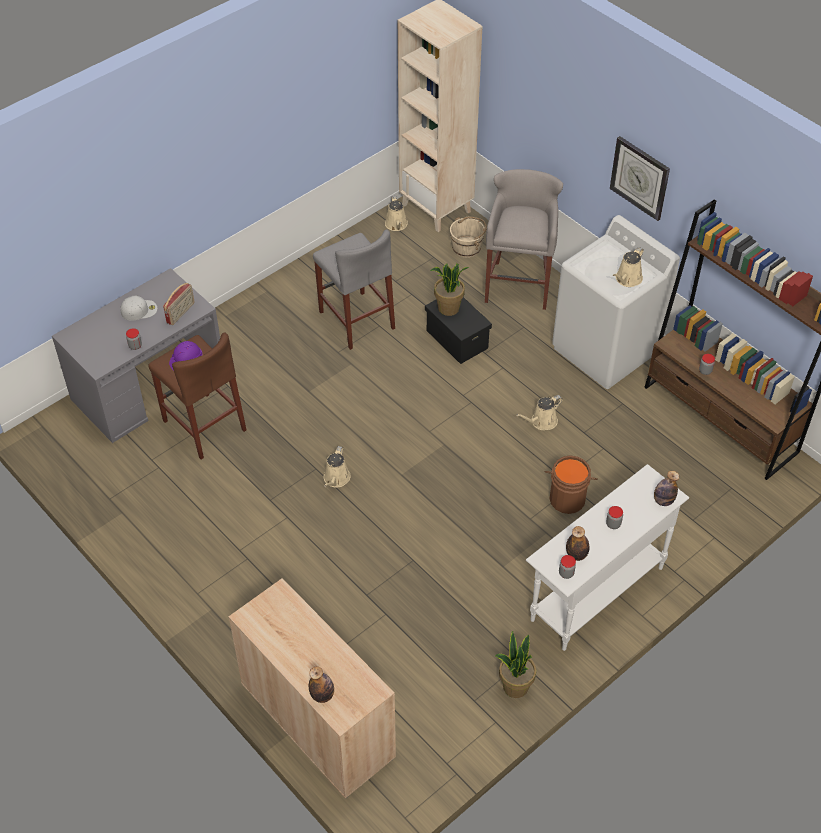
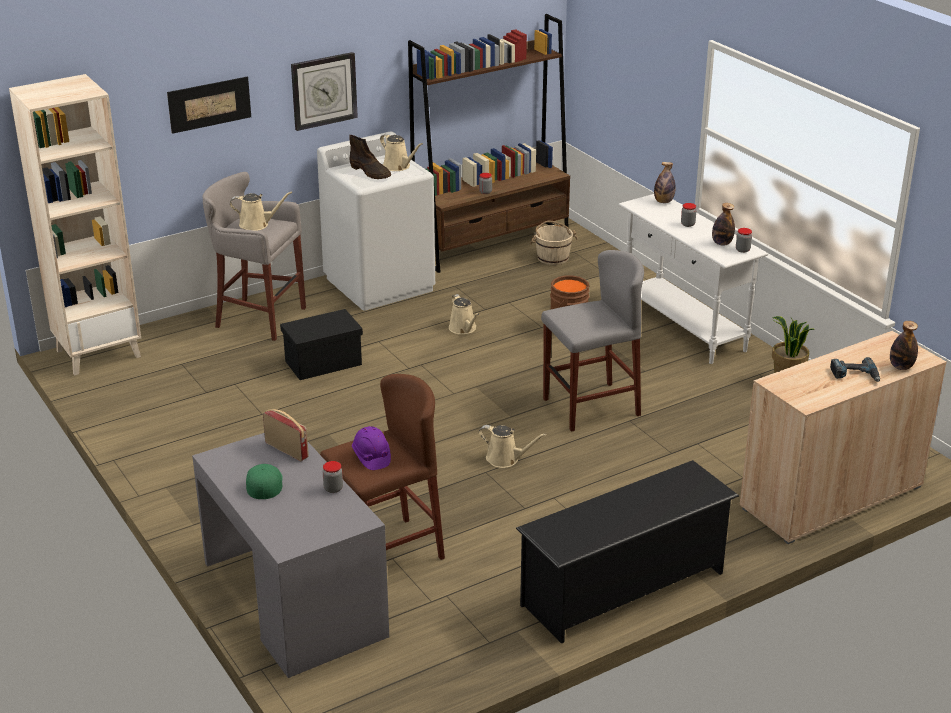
camera: 80 degrees left, 20 degrees down
(139, 310) = (263, 483): white cap -> green cap
(174, 573) = (624, 589): none -> black shoe rack
(302, 656) = (855, 375): none -> power drill
(356, 320) = (257, 424): grey stool -> grey stool (591, 407)
(396, 225) = (108, 382): beige watering can -> beige watering can (257, 224)
(448, 308) = (309, 330): potted plant -> none
(467, 247) = (180, 341): beige bucket -> beige bucket (552, 257)
(556, 115) = (209, 104): none -> picture
(606, 263) = (370, 172): none -> brown boot

